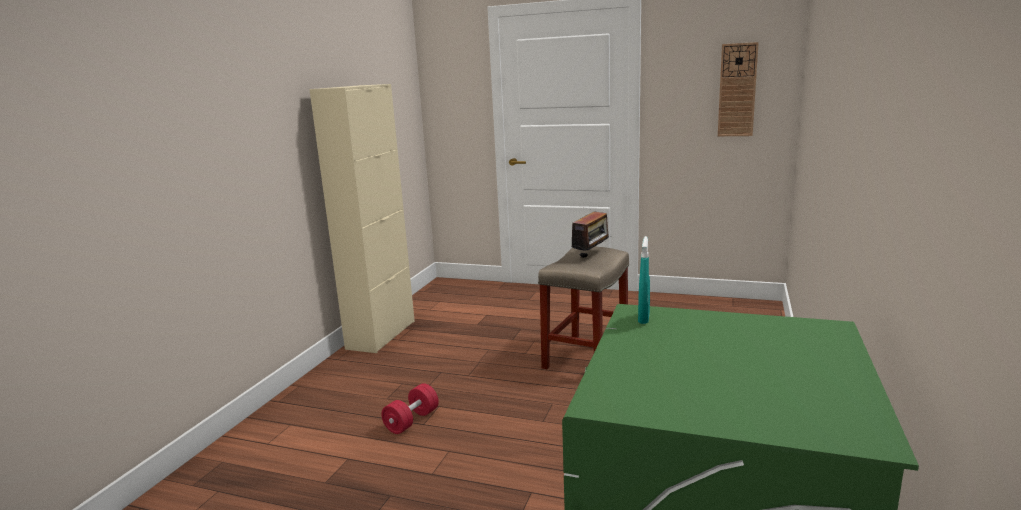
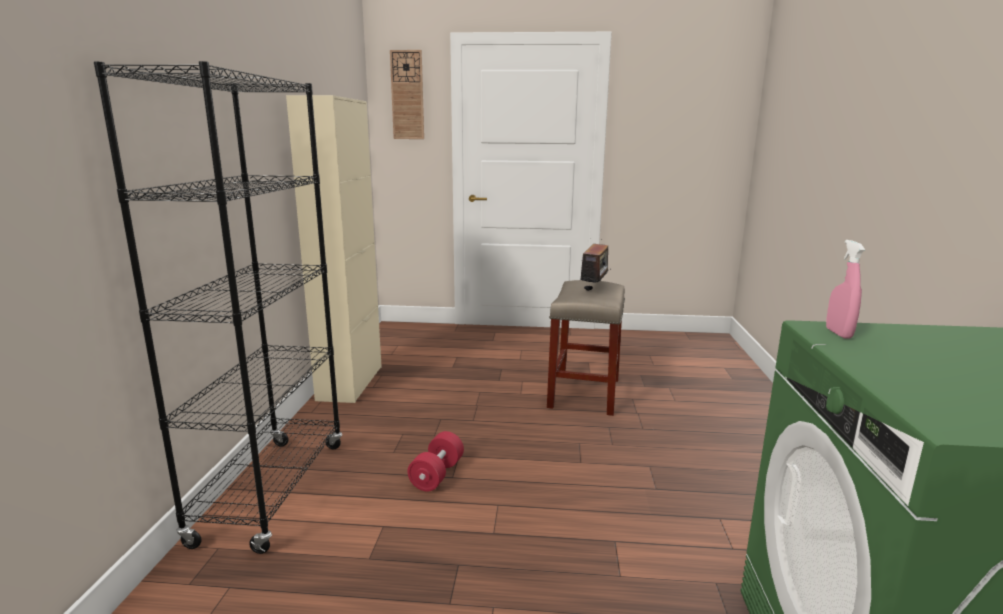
camera: 15 degrees left, 0 degrees up
(278, 422) = (272, 491): none -> black bookcase
(643, 318) = (838, 333): turquoise spray bottle -> pink spray bottle
(737, 90) = (698, 133): wall clock -> wall clock (407, 95)

